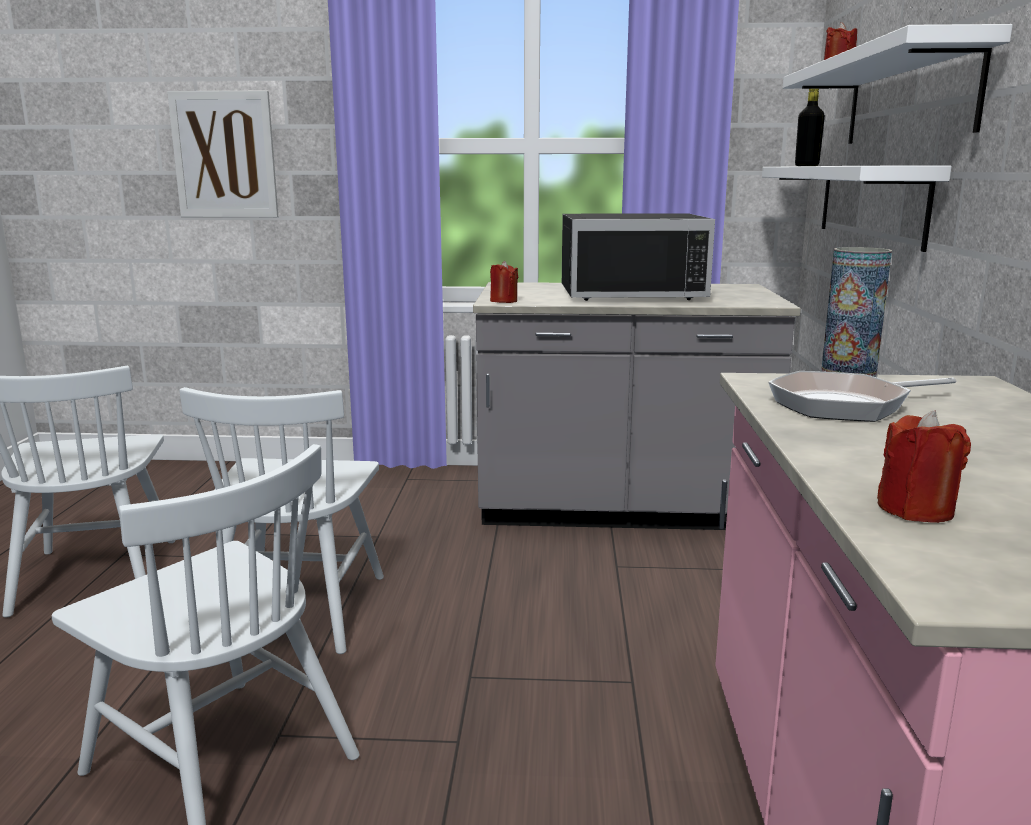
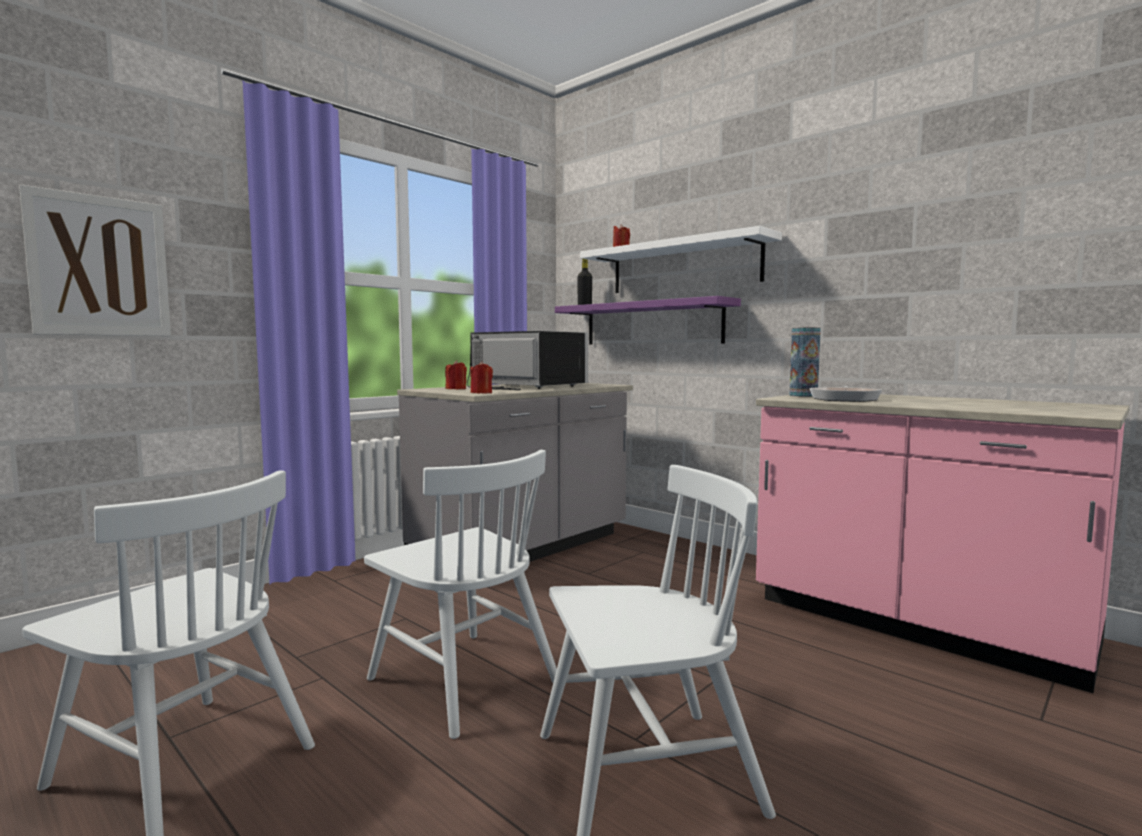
camera: 50 degrees left, 10 degrees down
(630, 293) = (523, 386): black microwave -> black microwave turned 90 degrees counterclockwise
(870, 202) = (651, 324): white shelf -> purple shelf
(915, 510) = (1002, 409): red candle -> red candle (456, 389)

